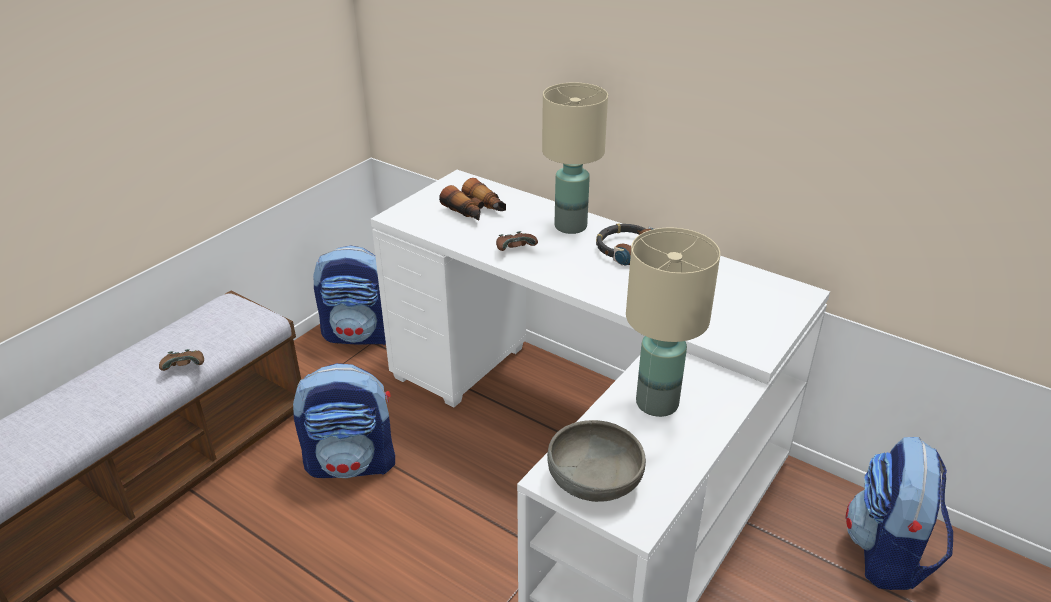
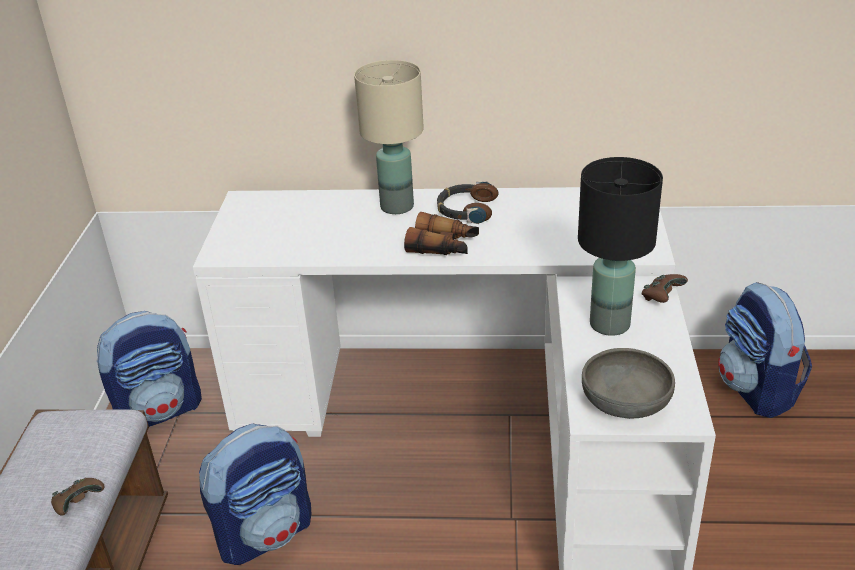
camera: 30 degrees left, 0 degrees up
(475, 211) = (293, 223): binoculars -> binoculars (443, 246)
(515, 250) = (371, 245): brown game controller -> brown game controller (661, 297)
(657, 404) = (610, 325): beige table lamp -> black table lamp

